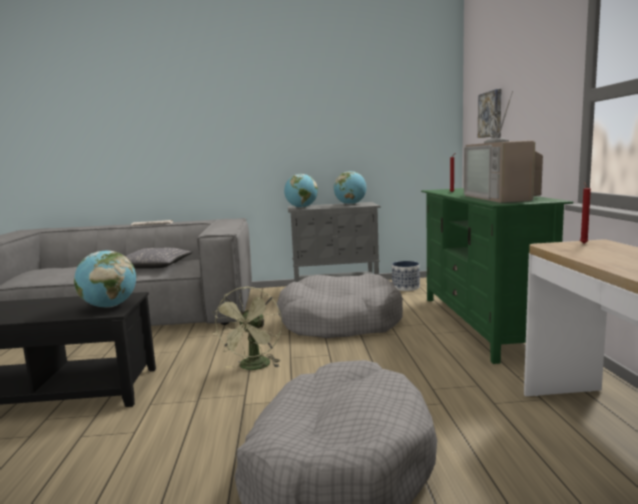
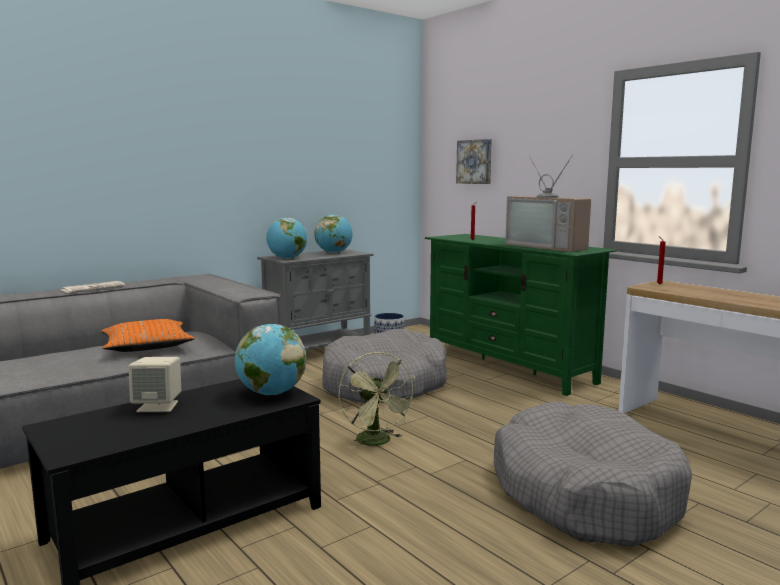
camera: 35 degrees left, 0 degrees up
(40, 303) = (158, 406): none -> beige speaker
(154, 266) = (147, 346): grey pillow -> orange pillow

